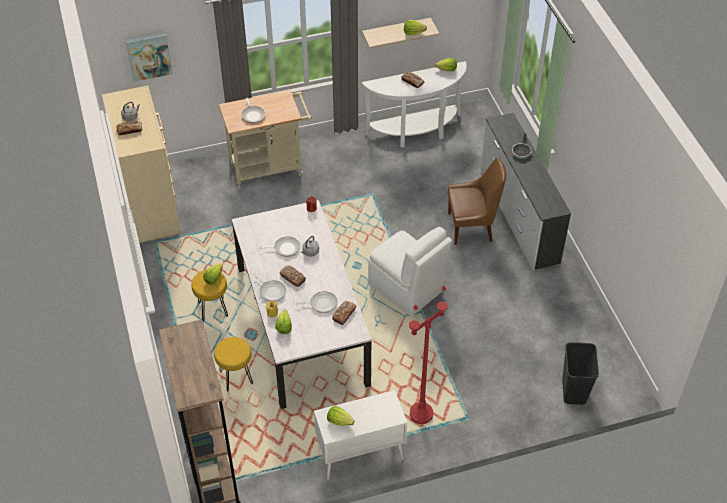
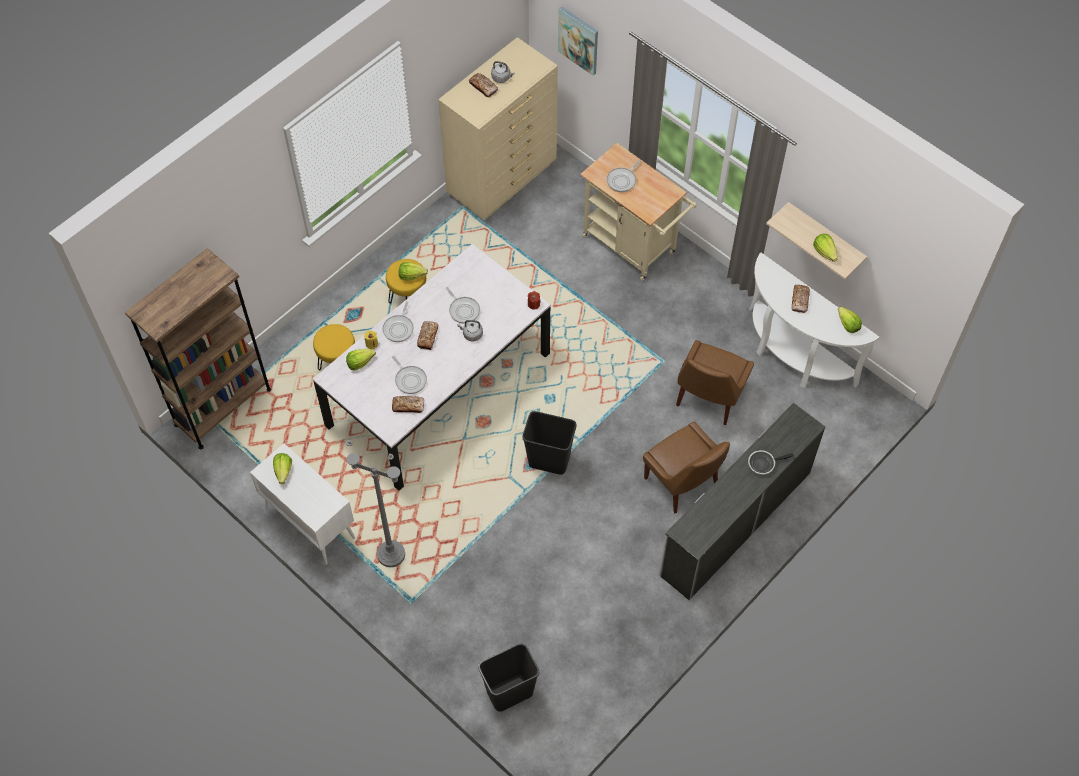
camera: 60 degrees right, 10 degrees up
(406, 289) = (548, 461): white chair -> black trash can
(417, 185) = (708, 399): none -> brown chair
(421, 414) = (391, 555): red floor lamp -> grey floor lamp

